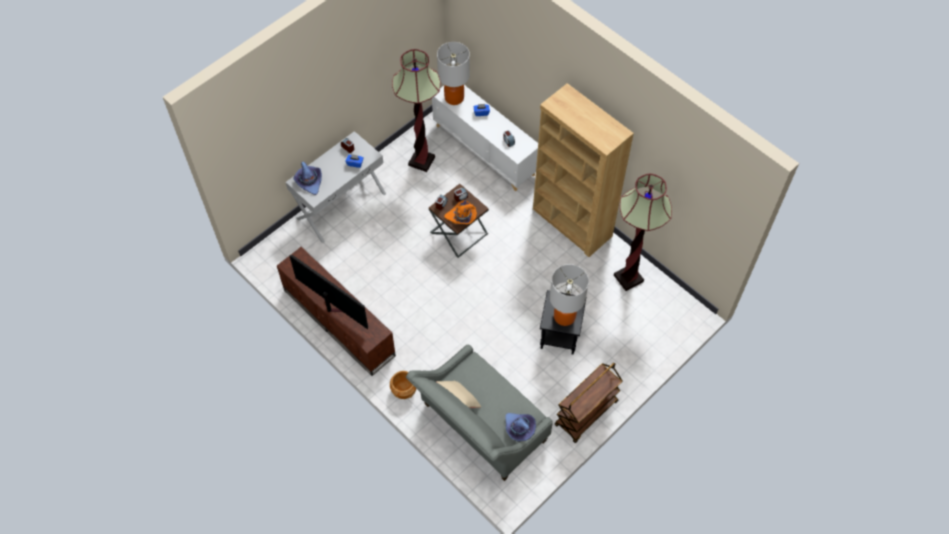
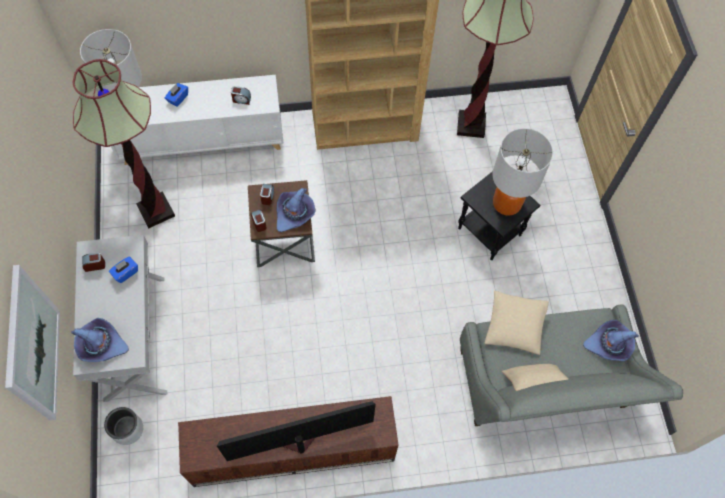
camera: 55 degrees left, 5 degrees up
(272, 143) = (32, 345): none -> picture
(290, 239) = (127, 429): none -> grey planter
(404, 390) = (439, 437): brown planter -> none
(462, 217) = (295, 214): orange hat -> purple hat
(488, 371) = (514, 326): none -> beige pillow
(586, 414) = (599, 272): brown cart -> none

